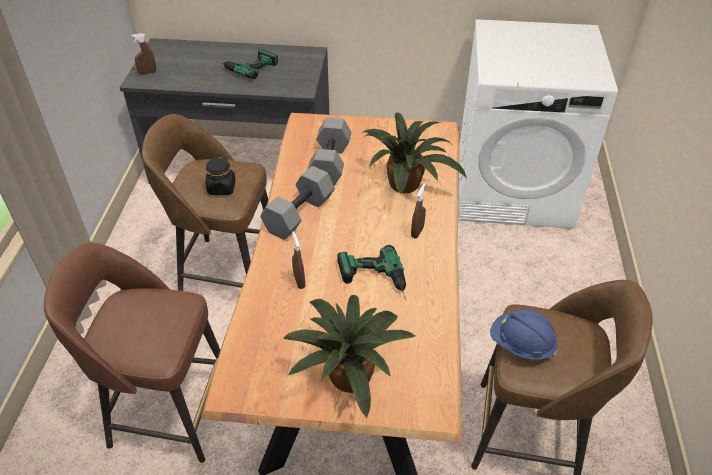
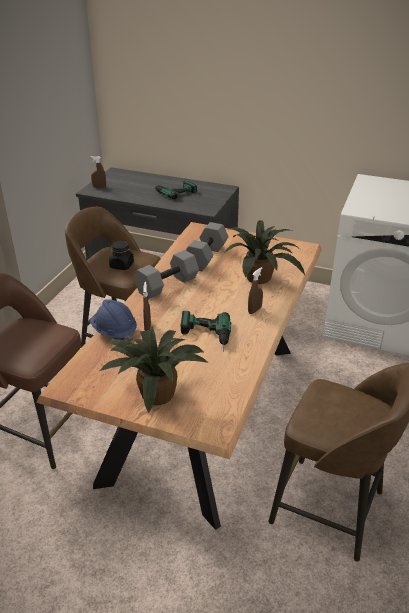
camera: 15 degrees right, 10 degrees down
(521, 345) = (314, 406): blue hard hat -> blue hard hat (114, 332)

